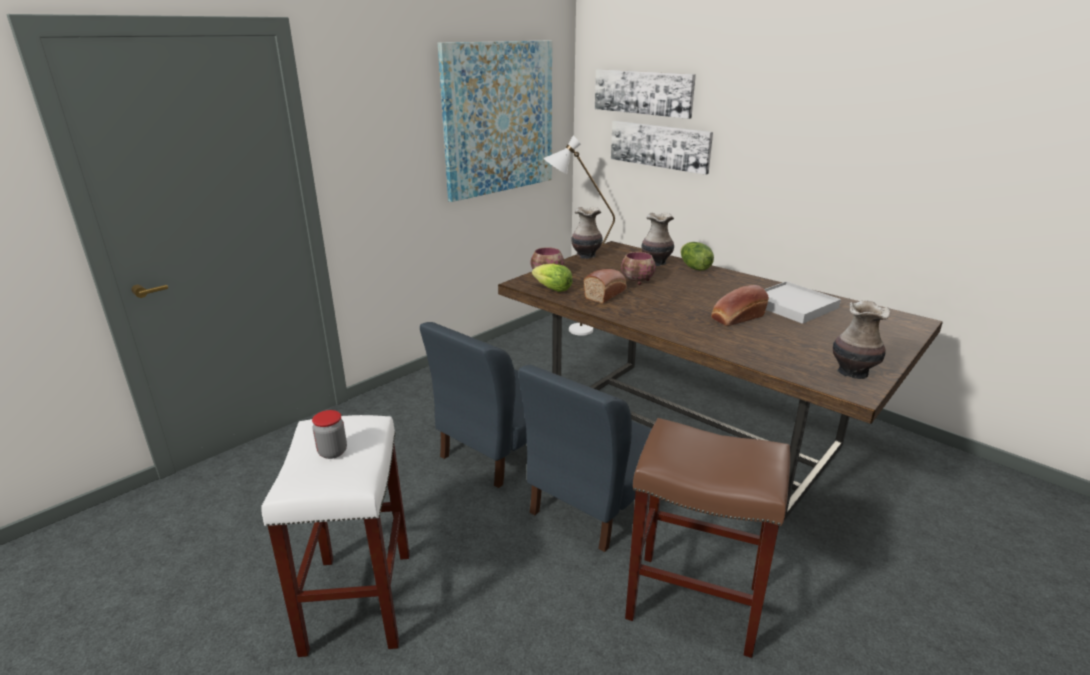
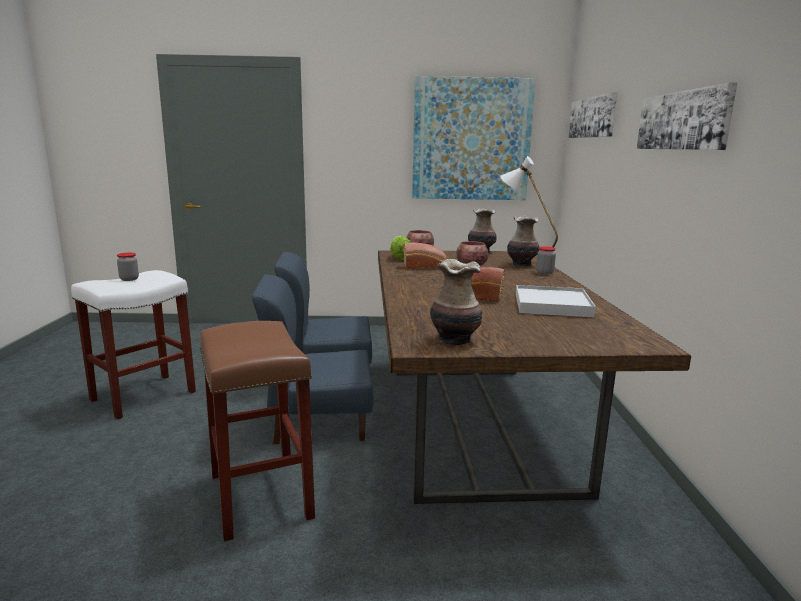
camera: 45 degrees right, 10 degrees down
(660, 146) = (596, 167): picture -> picture (683, 121)
(694, 267) = (544, 272): lettuce -> jar

